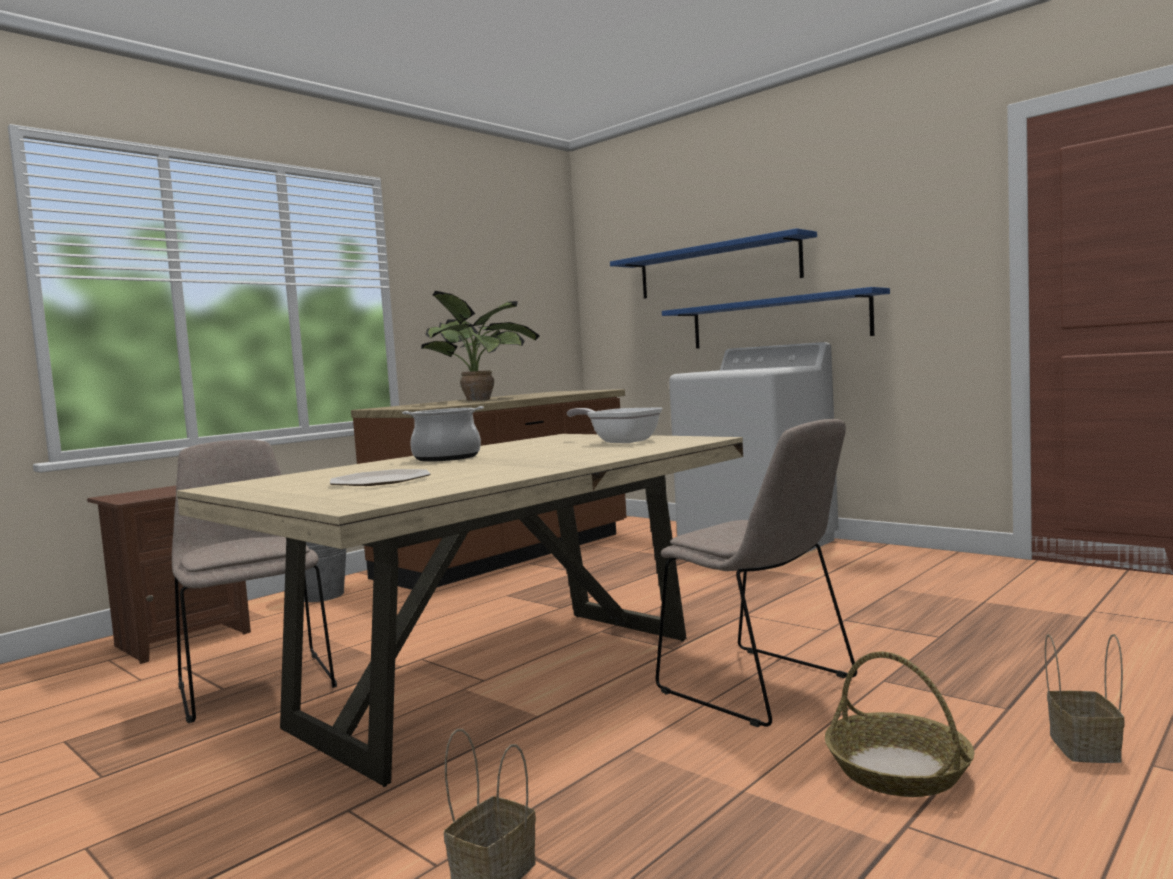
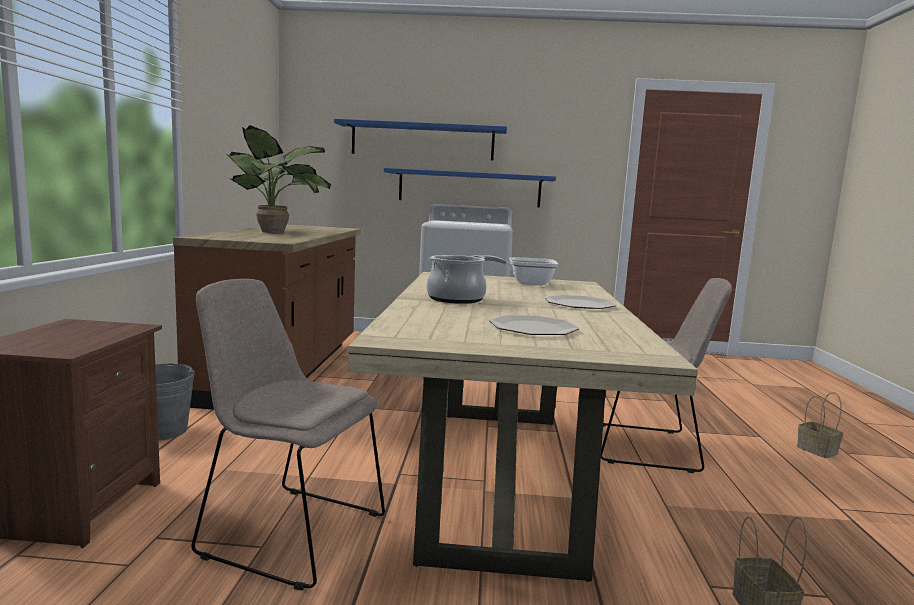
camera: 40 degrees left, 5 degrees up
(561, 460) = (578, 304): none -> plate
(896, 770) = (786, 481): basket -> none

